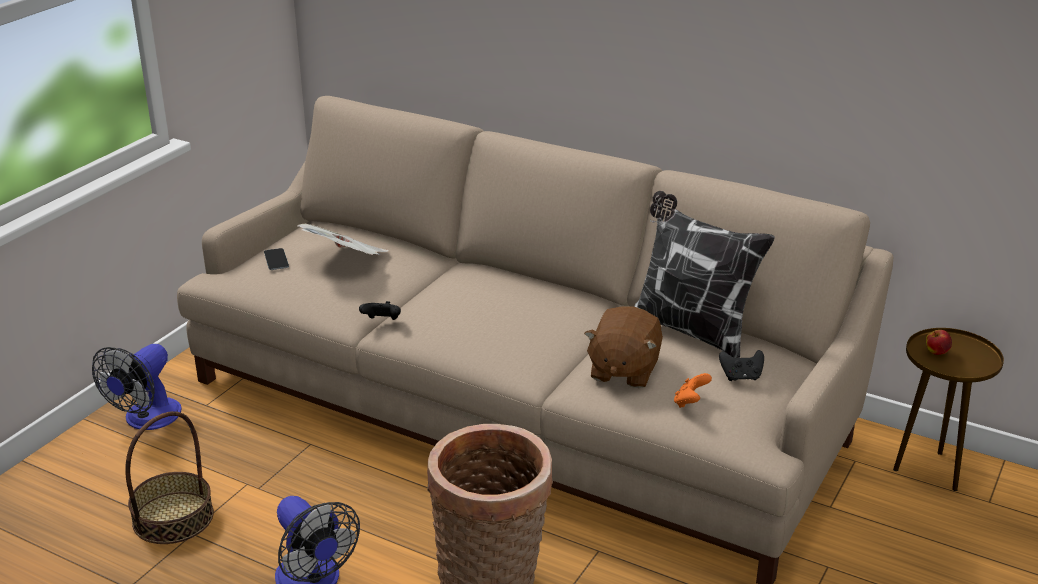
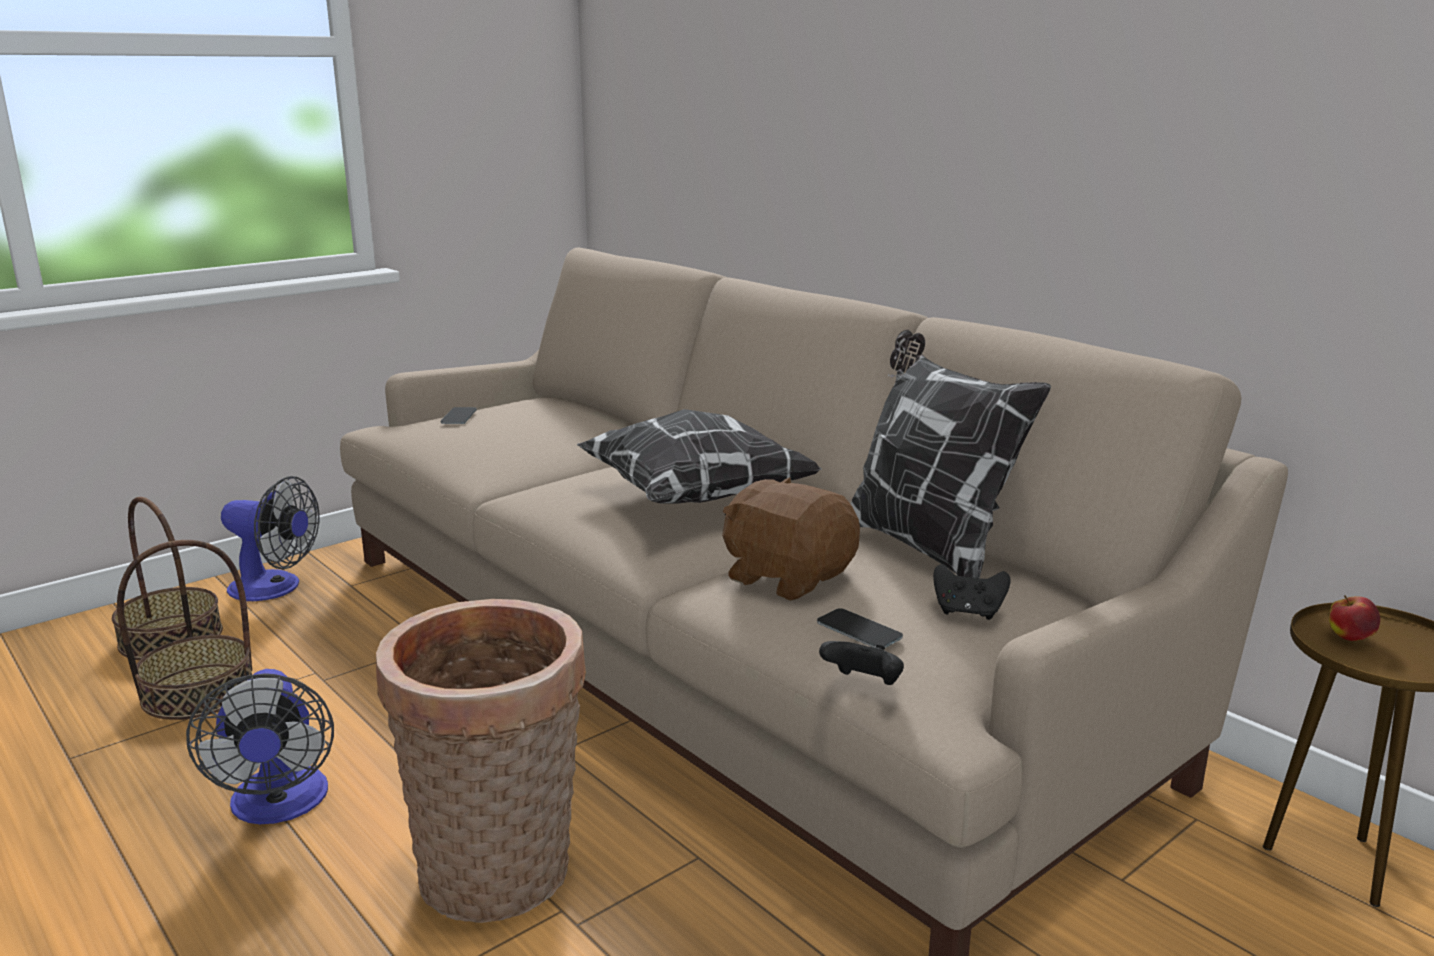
camera: 20 degrees right, 10 degrees down
(105, 479) = (171, 637): none -> basket
(146, 420) = (275, 588): fan -> fan turned 120 degrees counterclockwise
(346, 261) = (534, 425): newspaper -> none
(382, 322) = (517, 484): black game controller -> black game controller (863, 685)
(521, 313) = (697, 497): none -> pillow
(623, 370) = (788, 577): brown plush toy -> brown plush toy turned 90 degrees clockwise
(690, 402) = (859, 630): orange game controller -> phone

